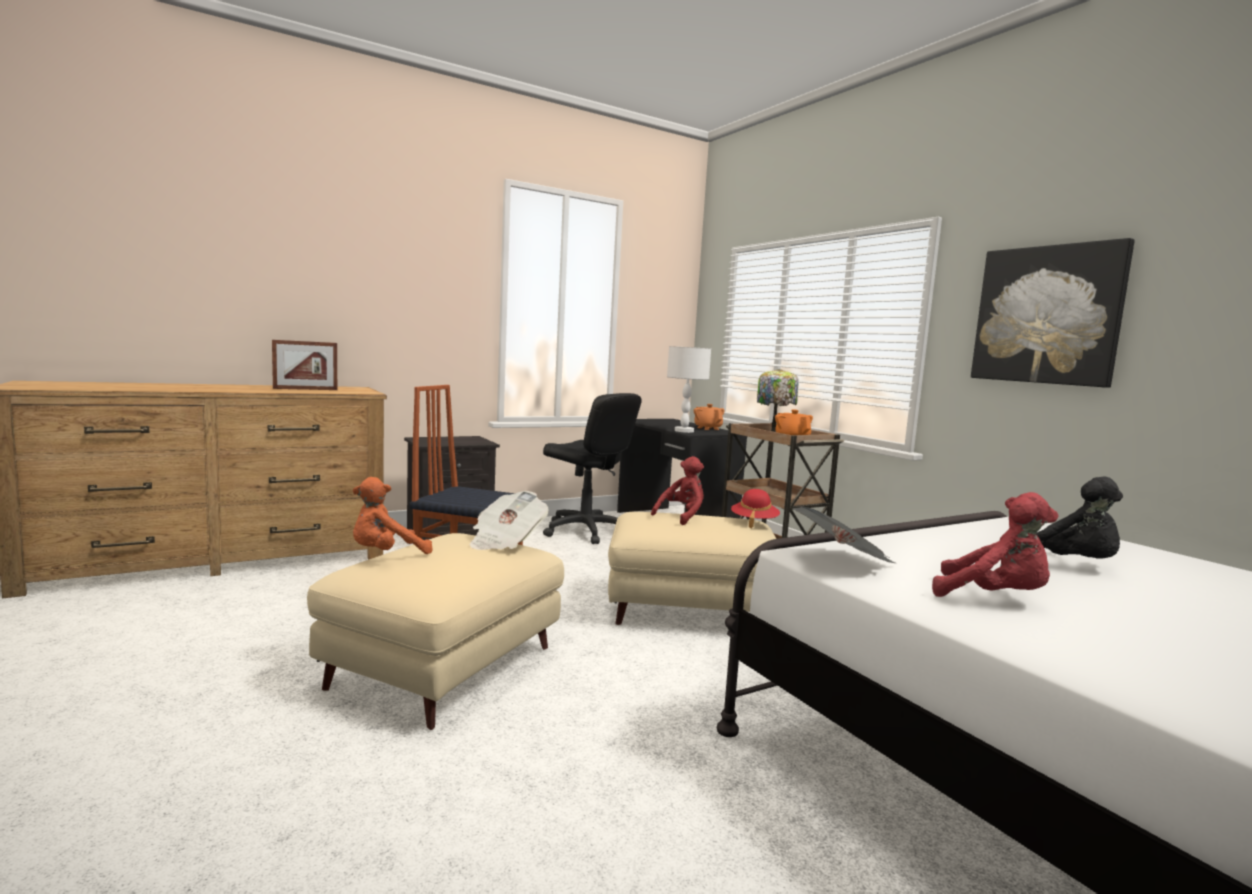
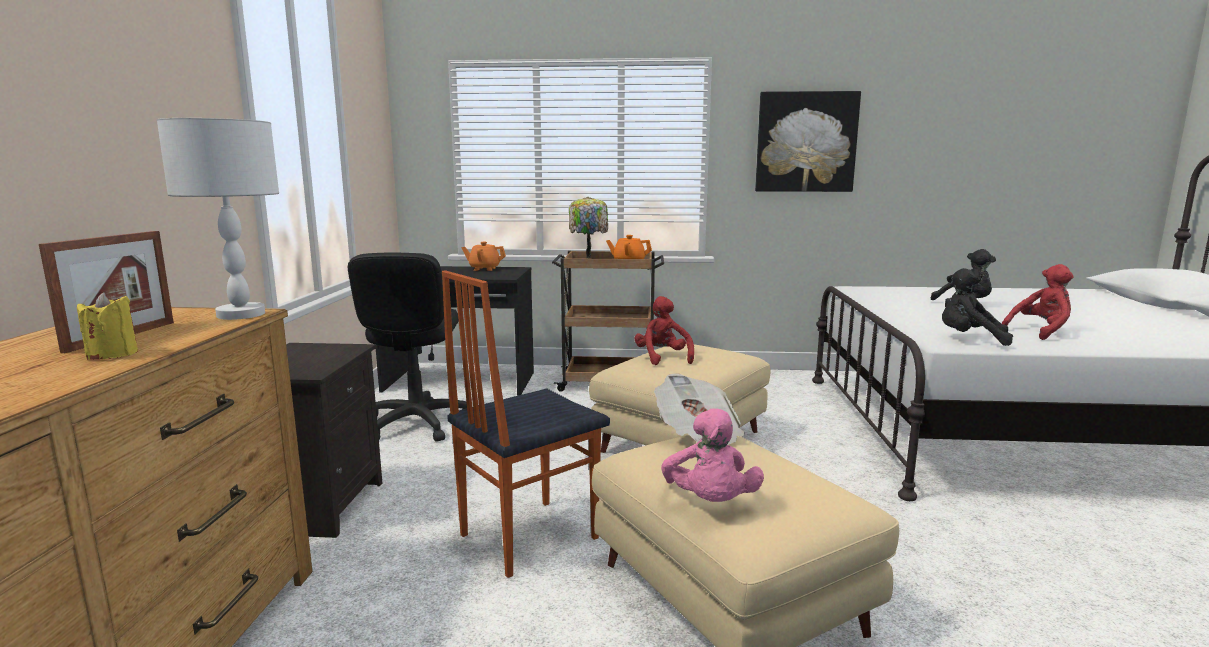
camera: 55 degrees left, 5 degrees up
(273, 390) = (112, 354): none -> yellow candle
(386, 555) = (710, 502): orange plush toy -> pink plush toy
(585, 531) = (416, 423): black office chair -> black office chair turned 105 degrees clockwise
(684, 431) = (489, 276): white table lamp -> white table lamp (240, 314)
(754, 522) = (697, 344): red hat -> none
(843, 562) = (969, 339): newspaper -> black plush toy

